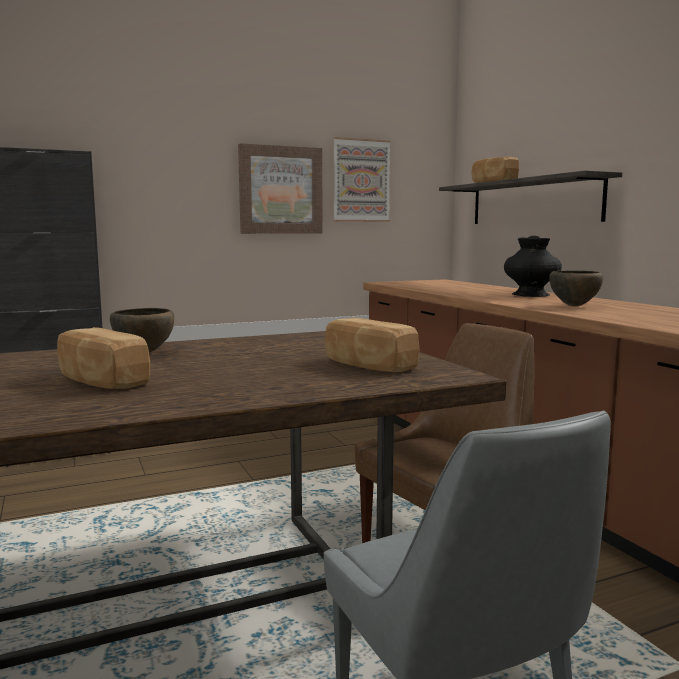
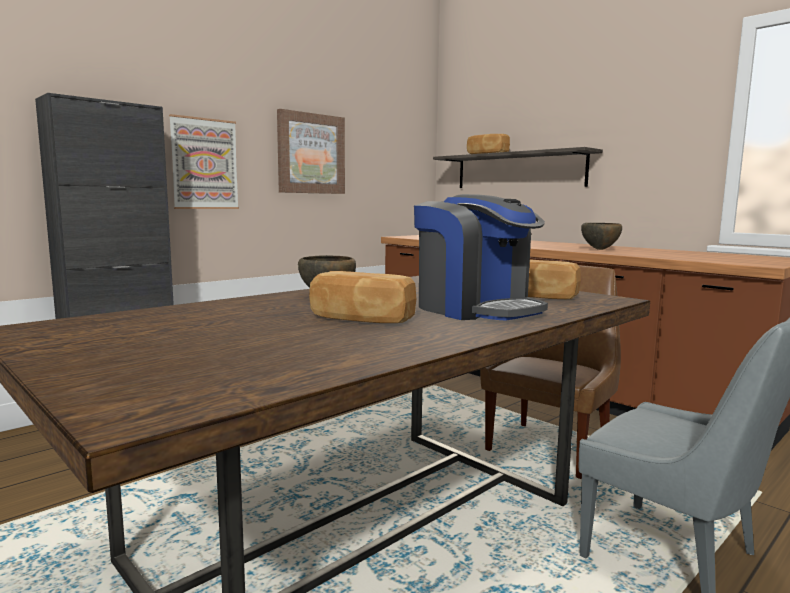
camera: 20 degrees left, 0 degrees up
(249, 378) = (476, 309): none -> coffee machine
(361, 180) = (372, 148): picture -> picture (204, 164)
(531, 295) = (543, 243): black vase -> none

